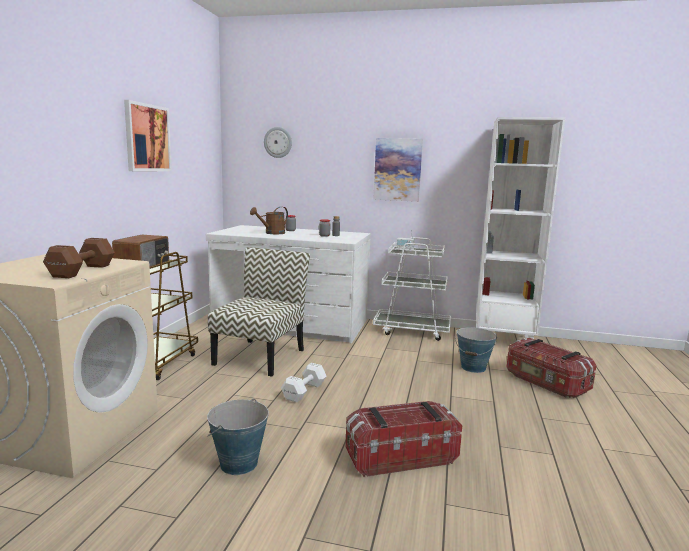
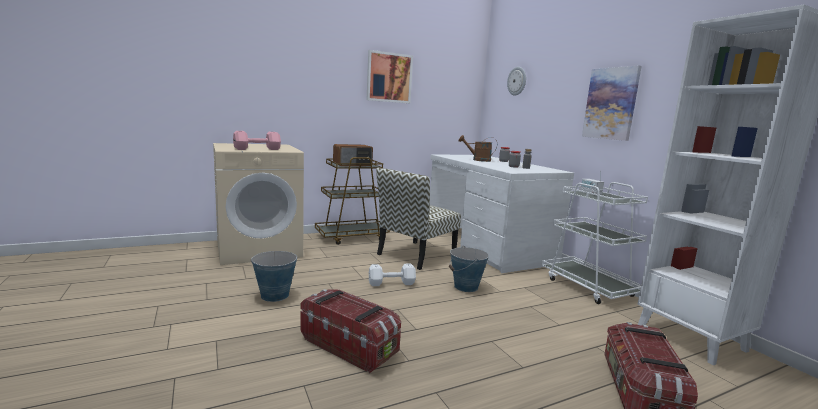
camera: 50 degrees right, 0 degrees up
(83, 270) = (258, 149): brown dumbbell -> pink dumbbell
(260, 356) = (416, 255): chair -> chair turned 150 degrees clockwise
(473, 367) = (577, 337): bucket -> bucket (466, 287)

